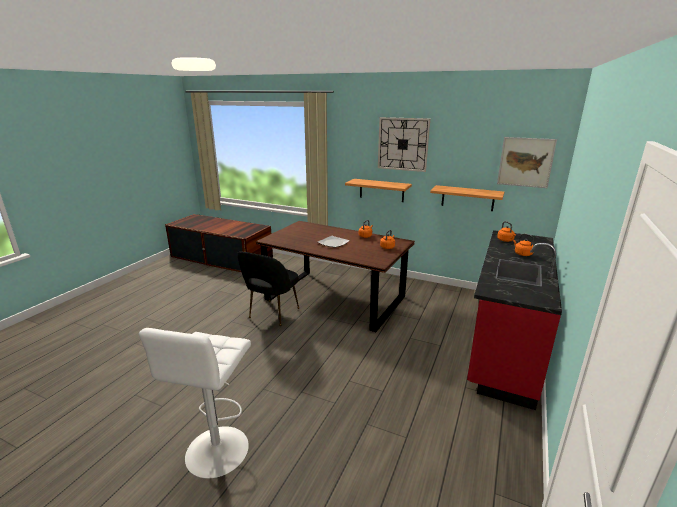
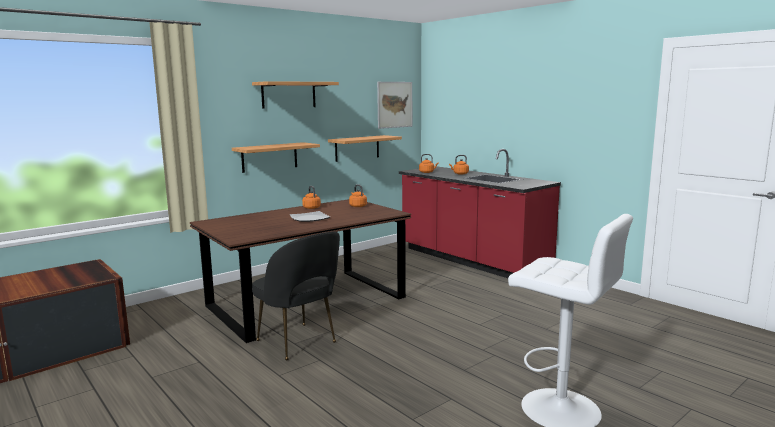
camera: 65 degrees left, 10 degrees down
(403, 144) = (289, 95): wall clock -> shelf

